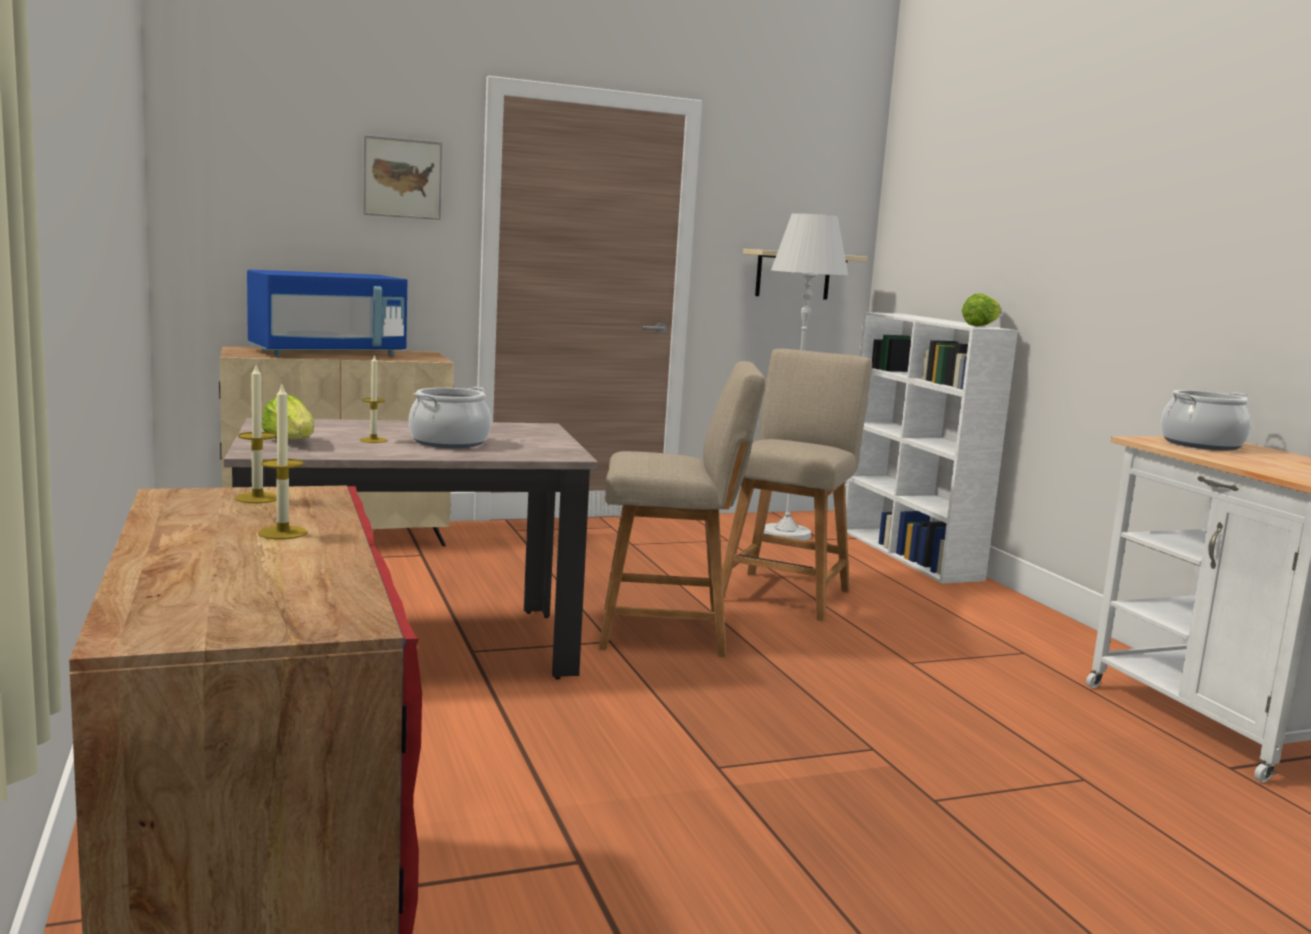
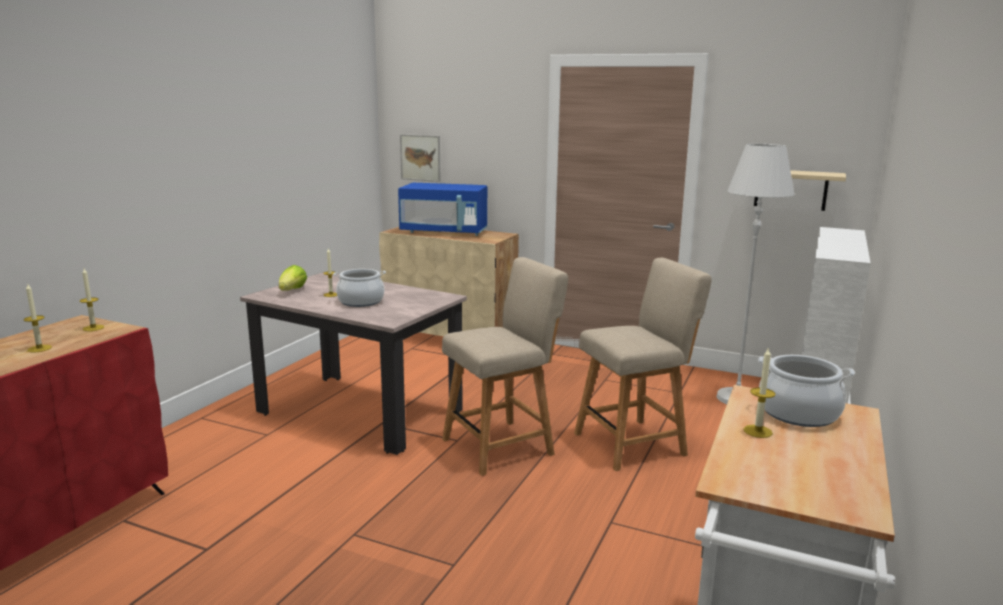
camera: 45 degrees right, 5 degrees up
(402, 178) = (500, 125): picture -> picture (420, 157)
(670, 631) = (502, 445): beige chair -> beige chair turned 75 degrees counterclockwise
(981, 326) = (848, 254): lettuce -> none
(1225, 457) = (757, 431): none -> candle

